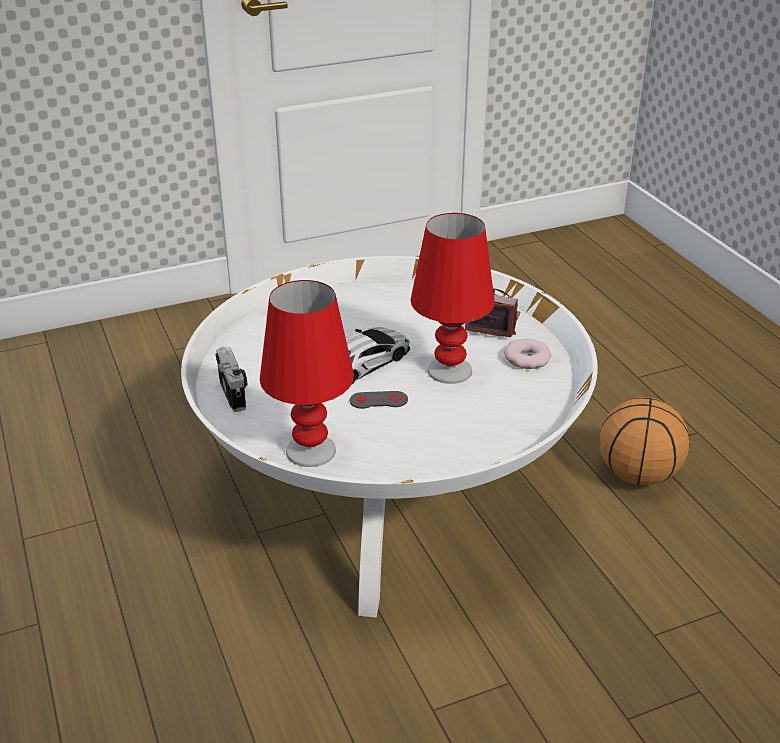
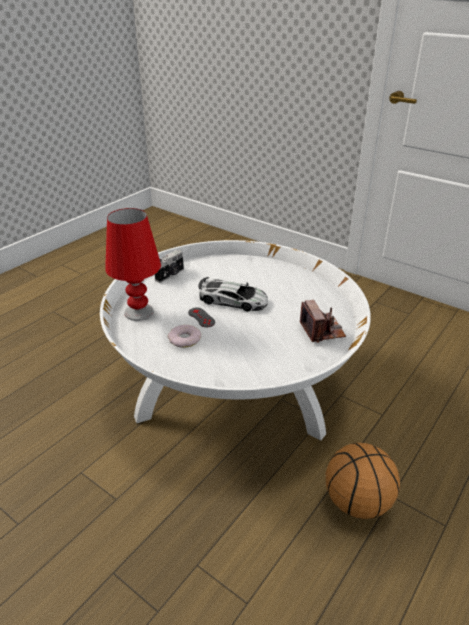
camera: 60 degrees right, 0 degrees up
(450, 371) = (254, 332): red table lamp -> none
(527, 359) = (297, 357): donut -> donut (184, 339)

